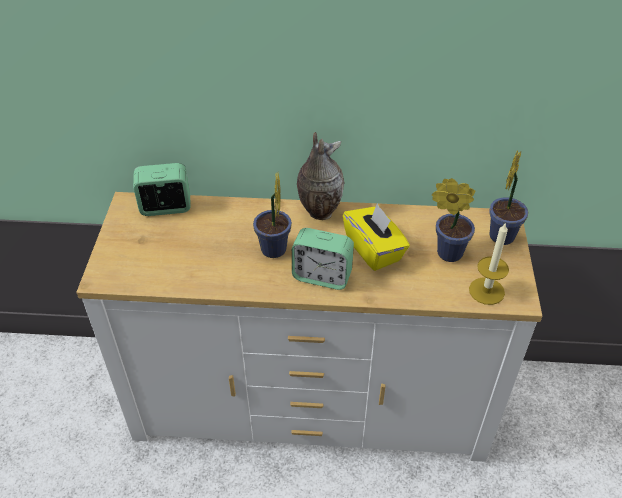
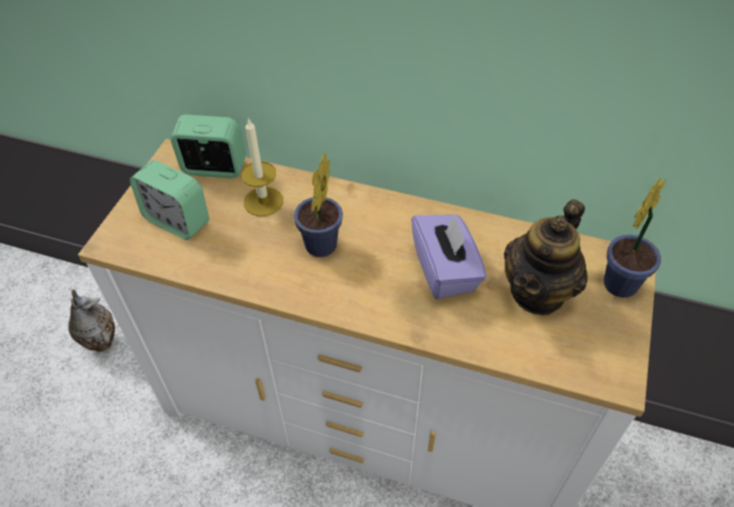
camera: 15 degrees right, 5 degrees up
(318, 211) = (392, 206): vase -> vase (101, 342)
(322, 276) = (368, 293): alarm clock -> alarm clock (177, 221)
(374, 250) = (445, 270): yellow tissue box -> purple tissue box
(446, 252) = (538, 292): potted plant -> teapot
(486, 291) = (576, 358): candle -> candle (263, 201)

